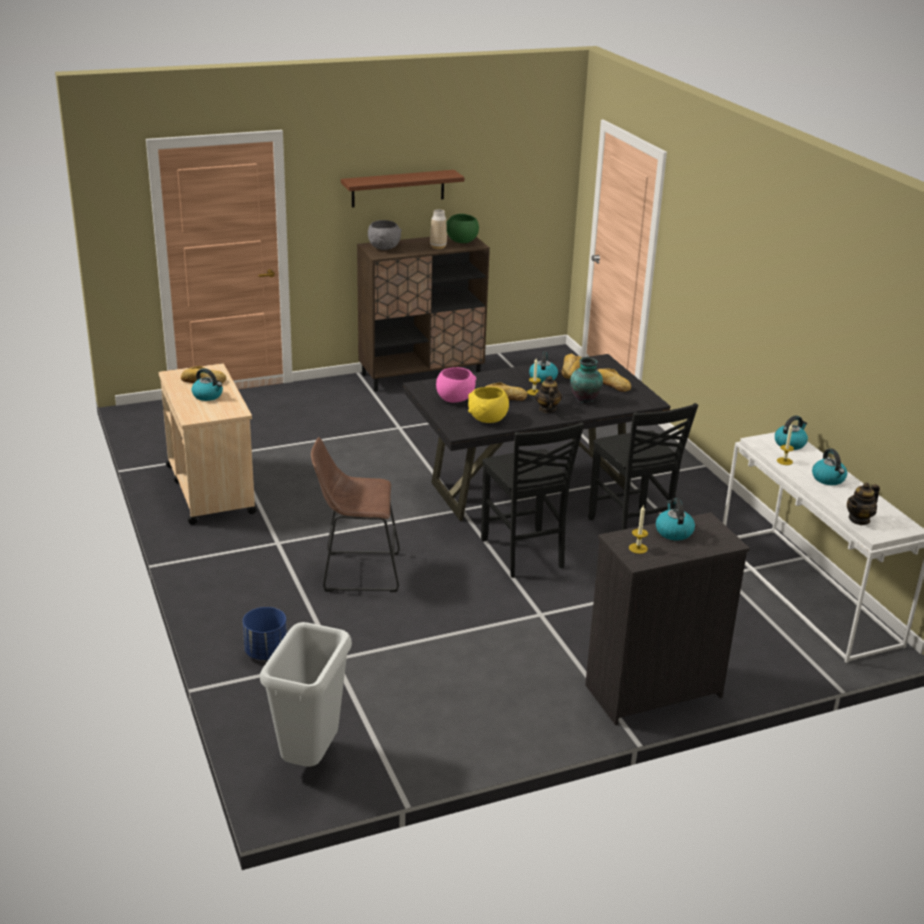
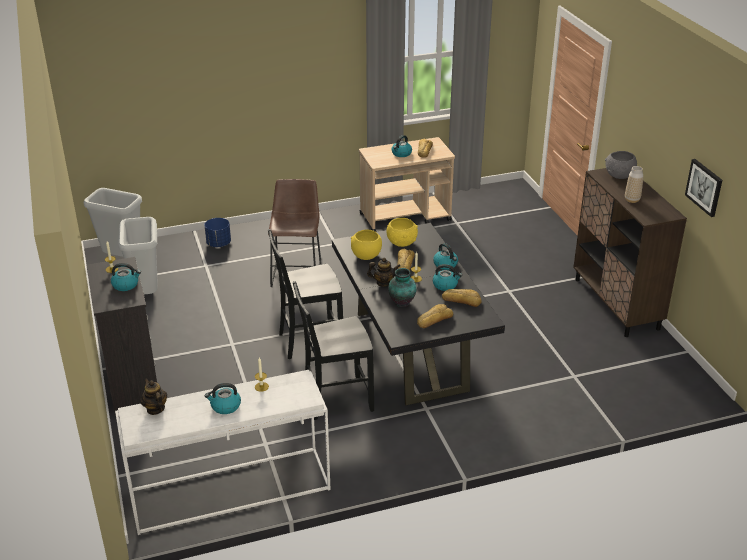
camera: 95 degrees right, 5 degrees up
(398, 188) = (656, 138): brown shelf -> none
(421, 713) = (146, 293): none -> grey trash can
(455, 398) = (402, 243): pink bowl -> yellow bowl
(461, 240) = (657, 212): green bowl -> none
(484, 190) = (704, 187): none -> picture
(790, 443) = (293, 396): kettle -> kettle (446, 264)

